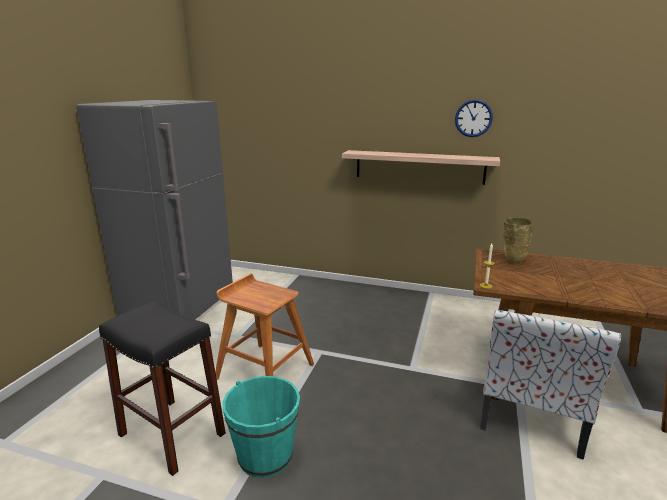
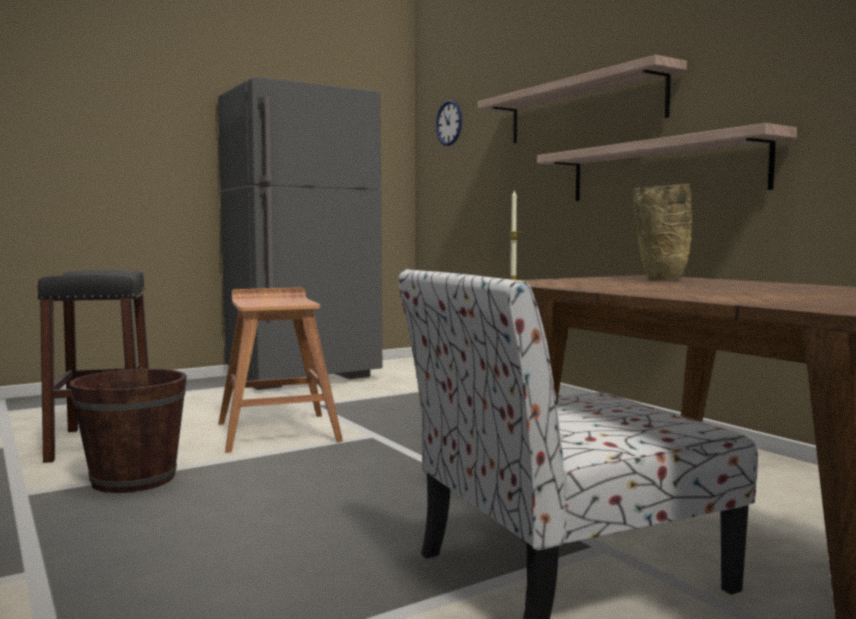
camera: 40 degrees right, 15 degrees down
(265, 456) = (134, 479): turquoise bucket -> brown bucket
(361, 123) = (582, 109): none -> shelf
(473, 118) = (745, 60): wall clock -> wall clock (449, 123)

